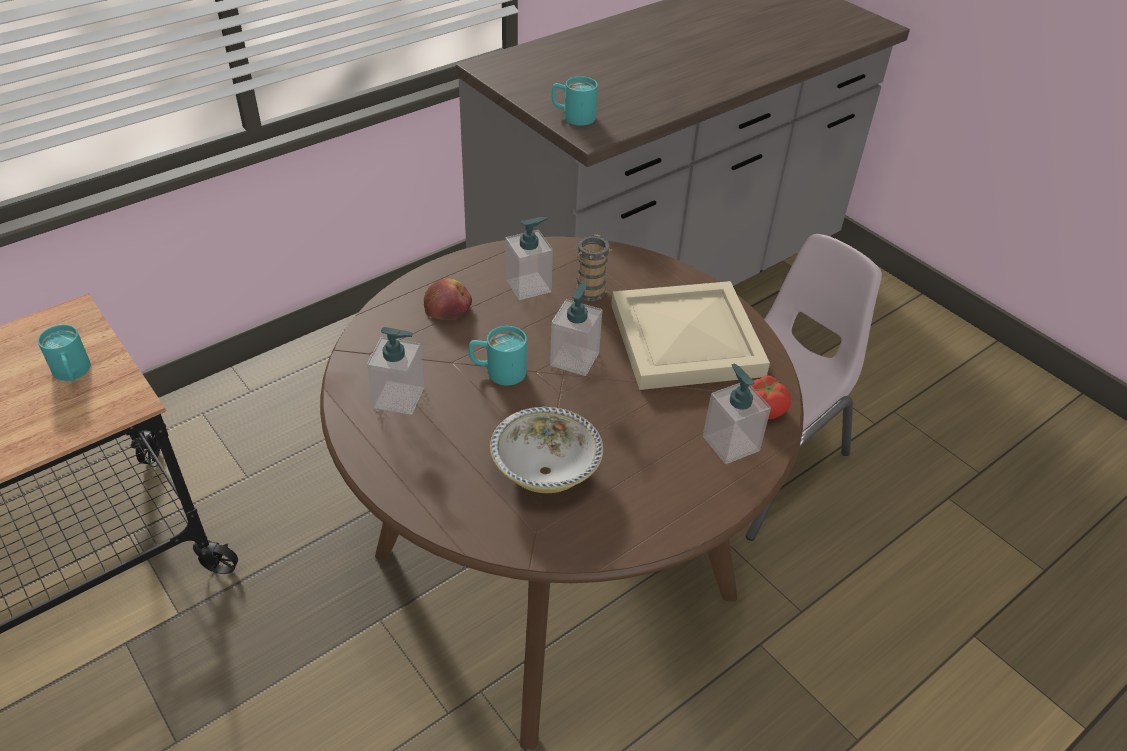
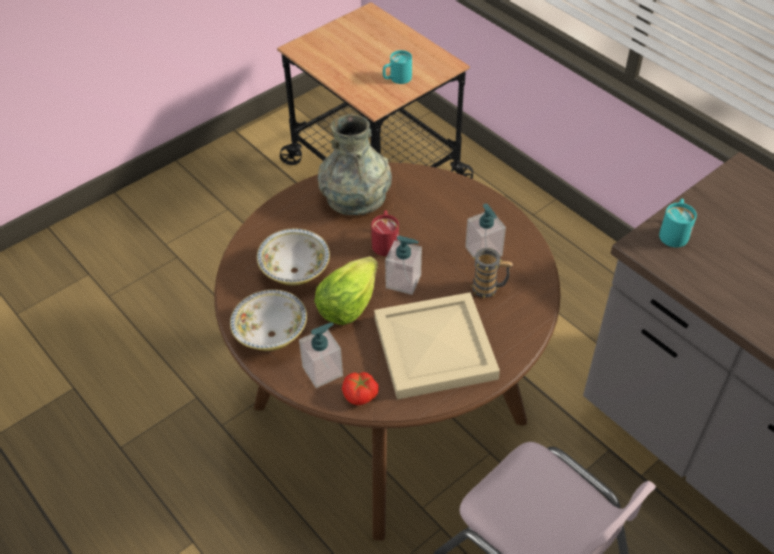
camera: 90 degrees right, 5 degrees up
(399, 397) = (356, 197): soap dispenser -> grey vase
(448, 308) = (449, 210): apple -> none
(498, 371) = (385, 241): turquoise mug -> red mug
(615, 415) = (347, 305): none -> lettuce
(669, 499) = (271, 334): none -> bowl

